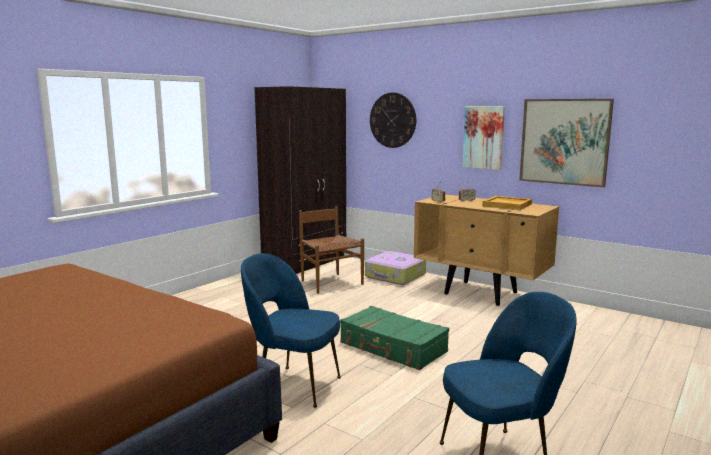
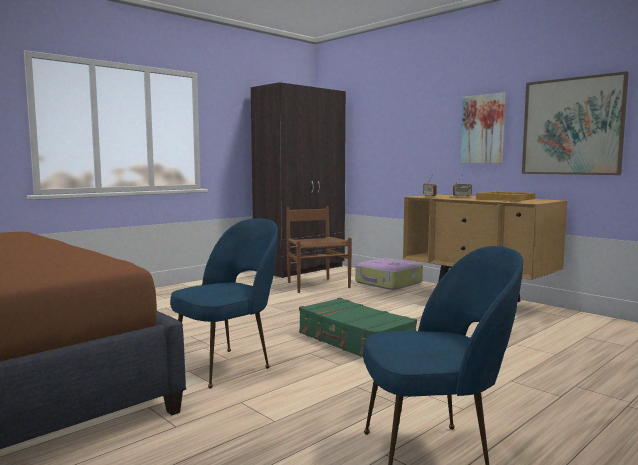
camera: 10 degrees right, 5 degrees down
(293, 385) = (228, 366): blue chair -> blue chair turned 105 degrees clockwise
(392, 120) = (390, 119): wall clock -> none

